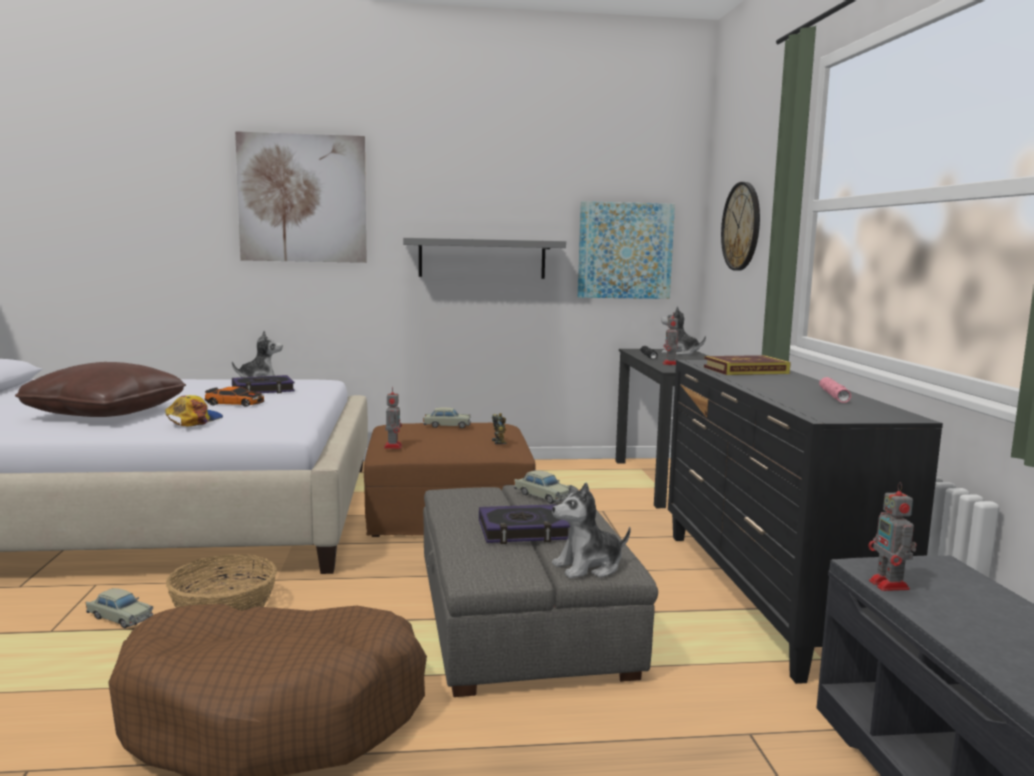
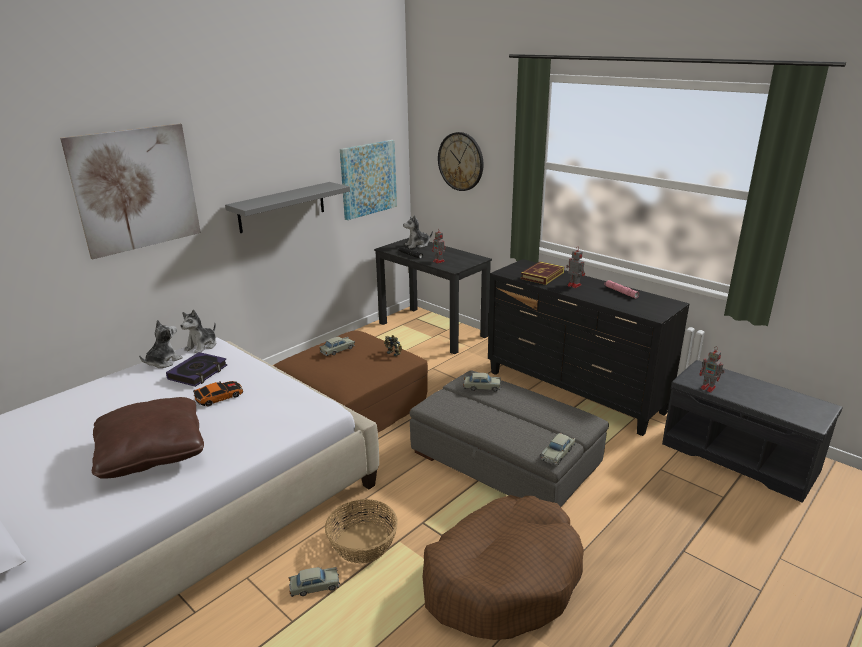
camera: 40 degrees left, 15 degrees up
(194, 420) = (250, 429): cap -> none
(393, 446) = (344, 384): toy robot -> toy robot (573, 285)
(492, 576) = (558, 453): none -> beige toy car
(523, 531) = (519, 417): book -> none
(588, 567) = (578, 426): plush toy -> plush toy (202, 346)

